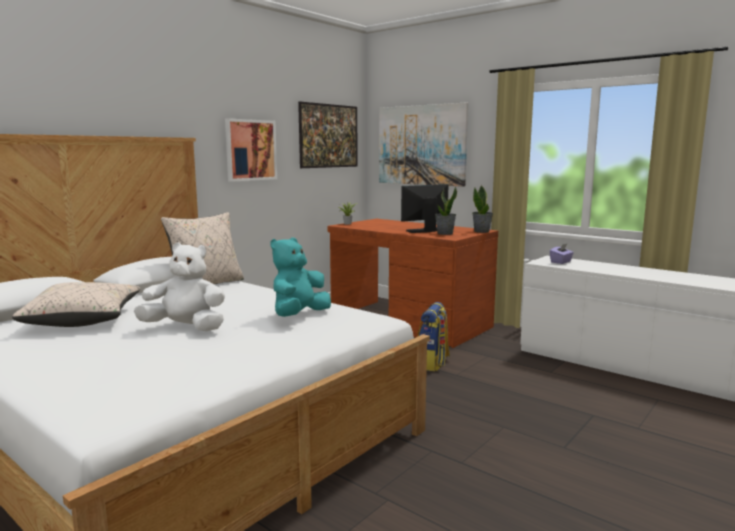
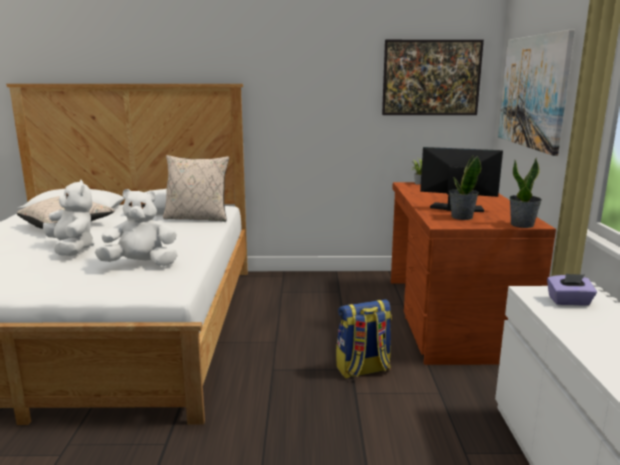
camera: 50 degrees right, 5 degrees up
(251, 150) = (315, 94): picture -> none
(299, 315) = (141, 264): turquoise plush toy -> white plush toy

